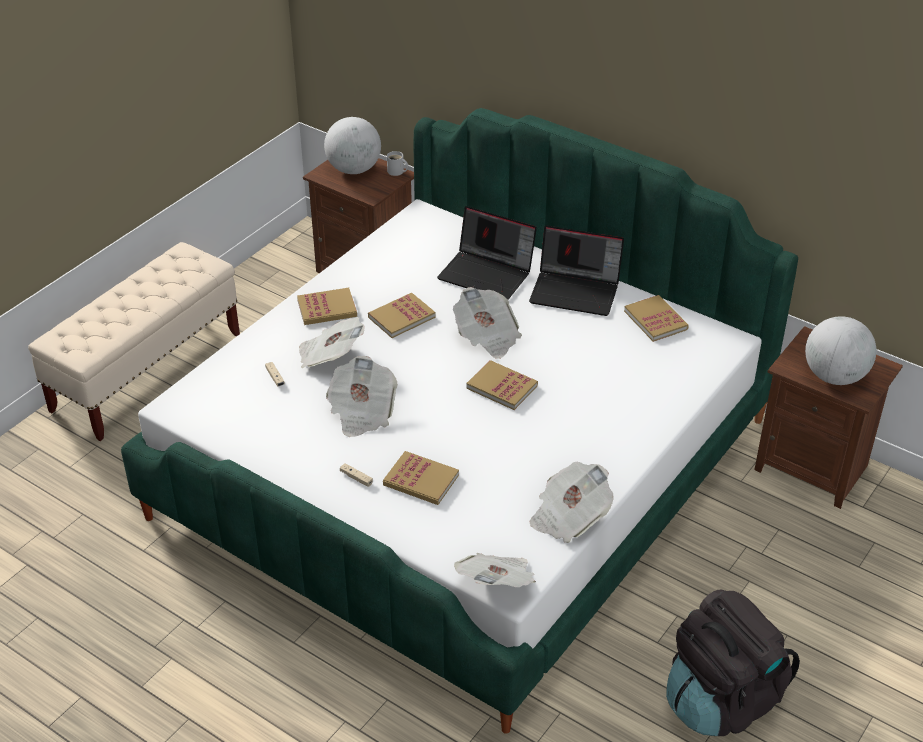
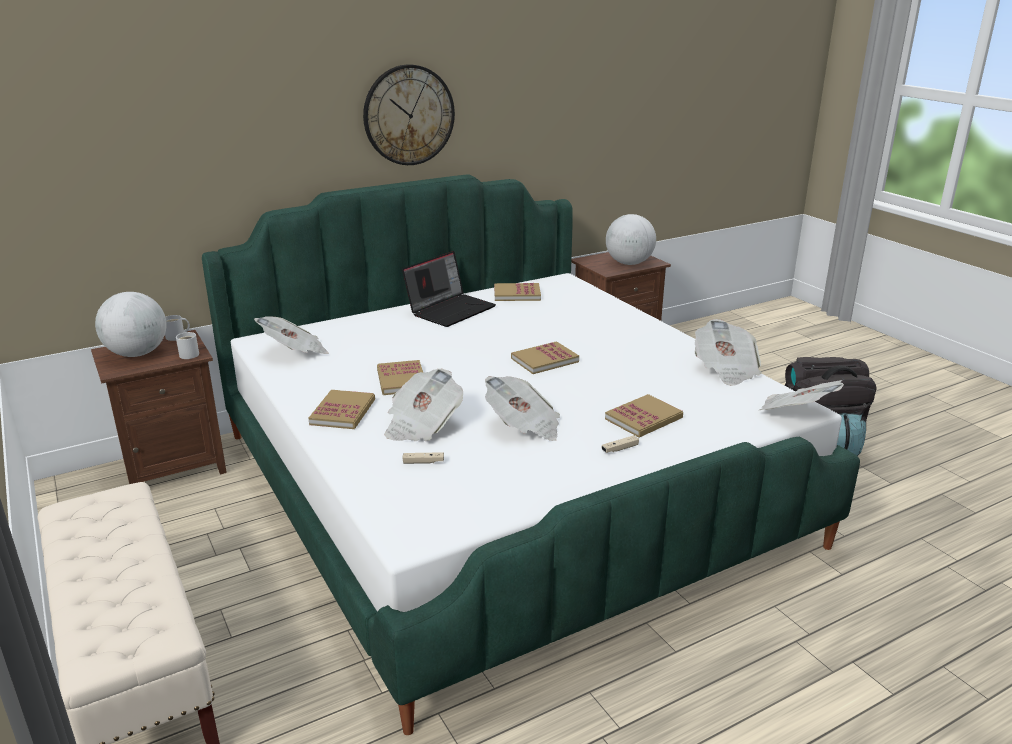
camera: 65 degrees left, 15 degrees down
(370, 193) = (190, 354): none -> white mug
(487, 337) = (472, 352): newspaper -> newspaper (295, 352)
(488, 274) = (385, 334): laptop -> none
(634, 80) = (409, 115): none -> wall clock

